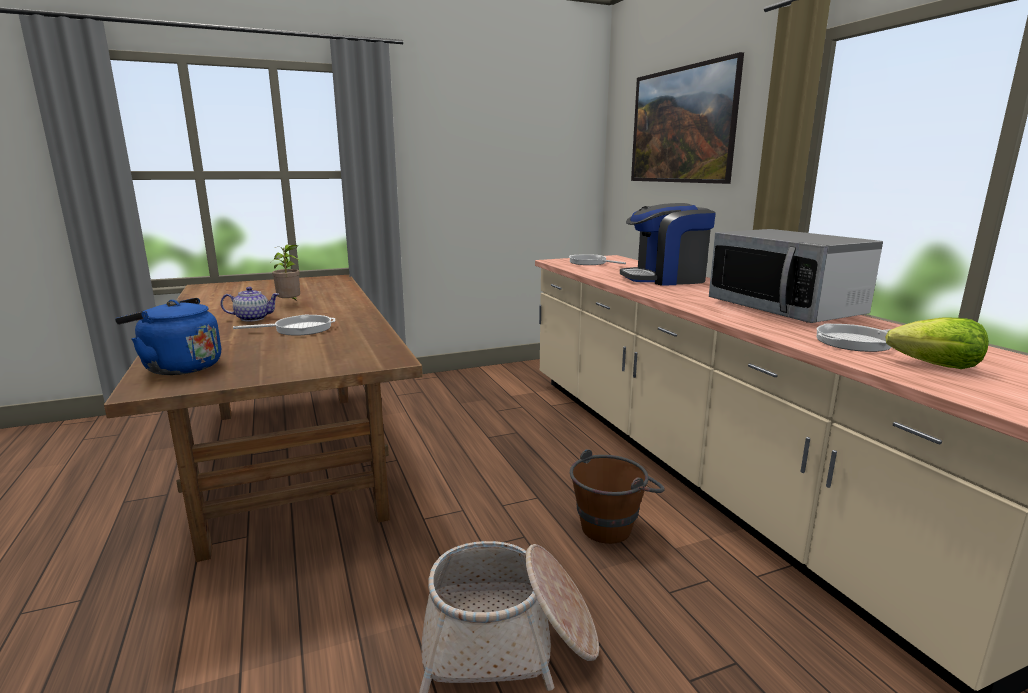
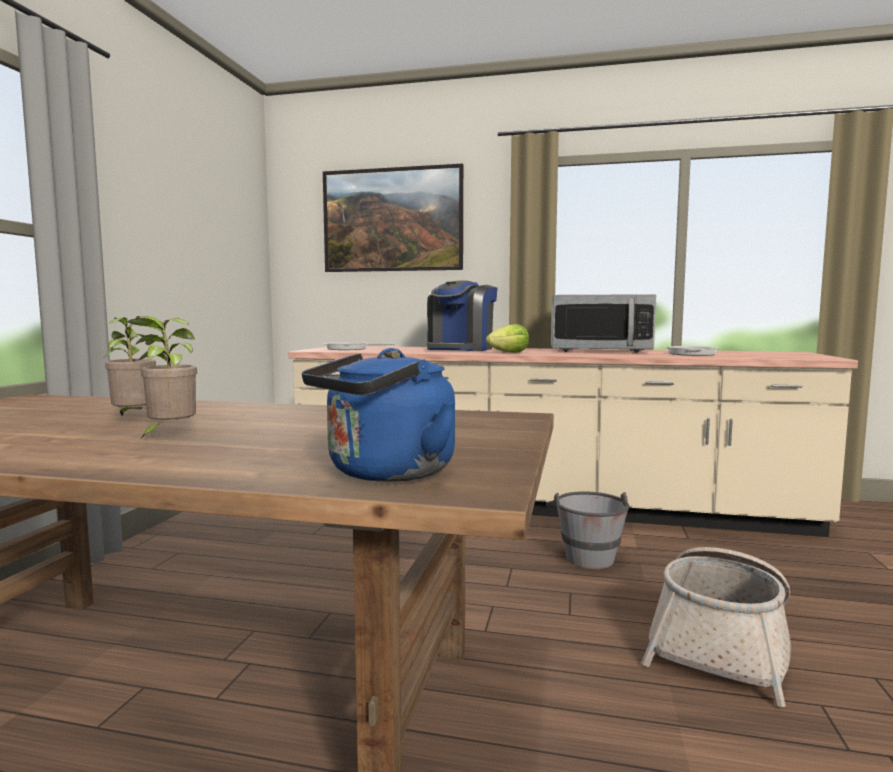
camera: 55 degrees left, 10 degrees down
(253, 318) = (169, 434): teapot -> potted plant
(299, 329) = (302, 426): frying pan -> none
(613, 524) = (586, 555): brown bucket -> grey bucket
(936, 366) = (749, 355): lettuce -> lettuce (509, 352)

